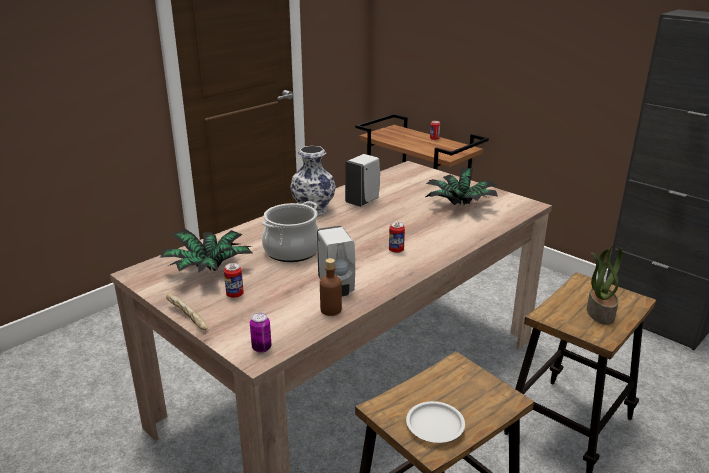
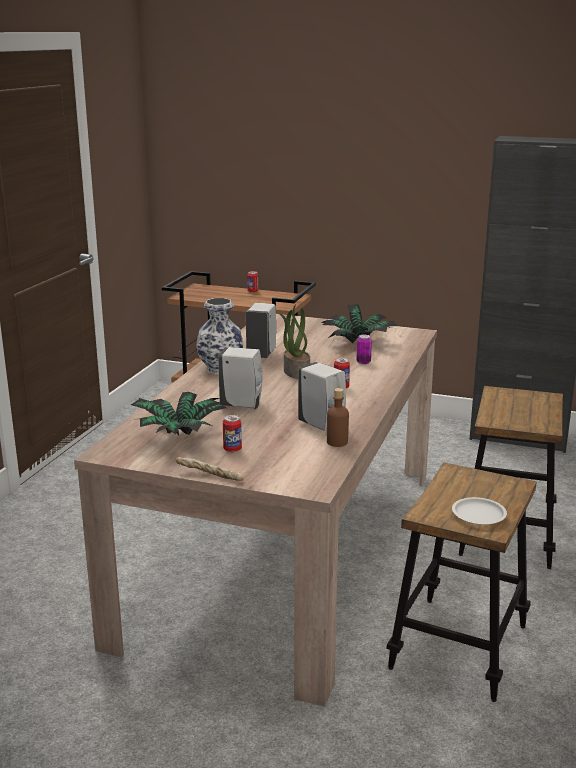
camera: 25 degrees left, 5 degrees down
(261, 348) = (310, 481): can -> can (363, 362)
(292, 250) = (242, 405): cooking pot -> white soap dispenser
(599, 313) = (528, 412): potted plant -> potted plant (296, 372)

